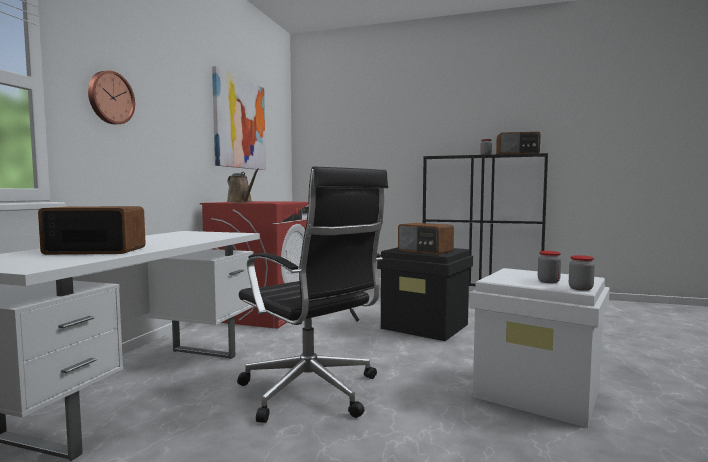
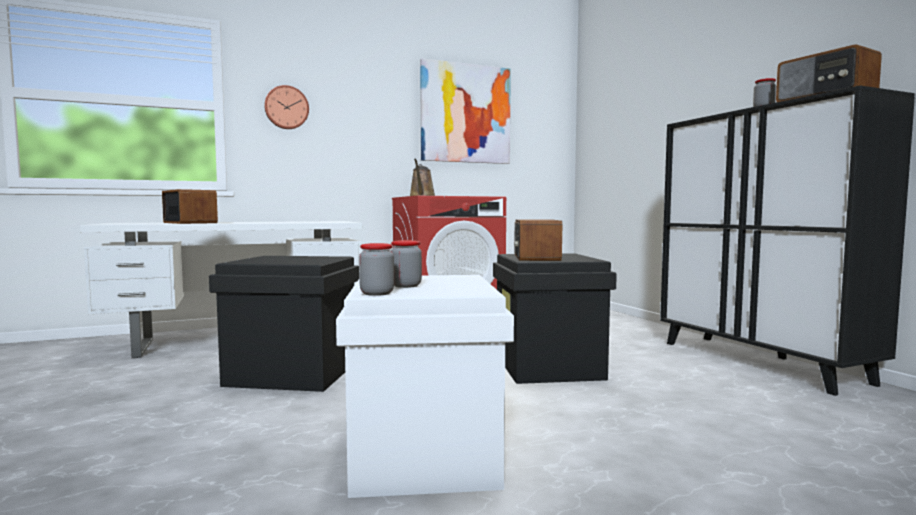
camera: 50 degrees right, 0 degrees up
(312, 392) = (291, 374): black office chair -> black storage box

